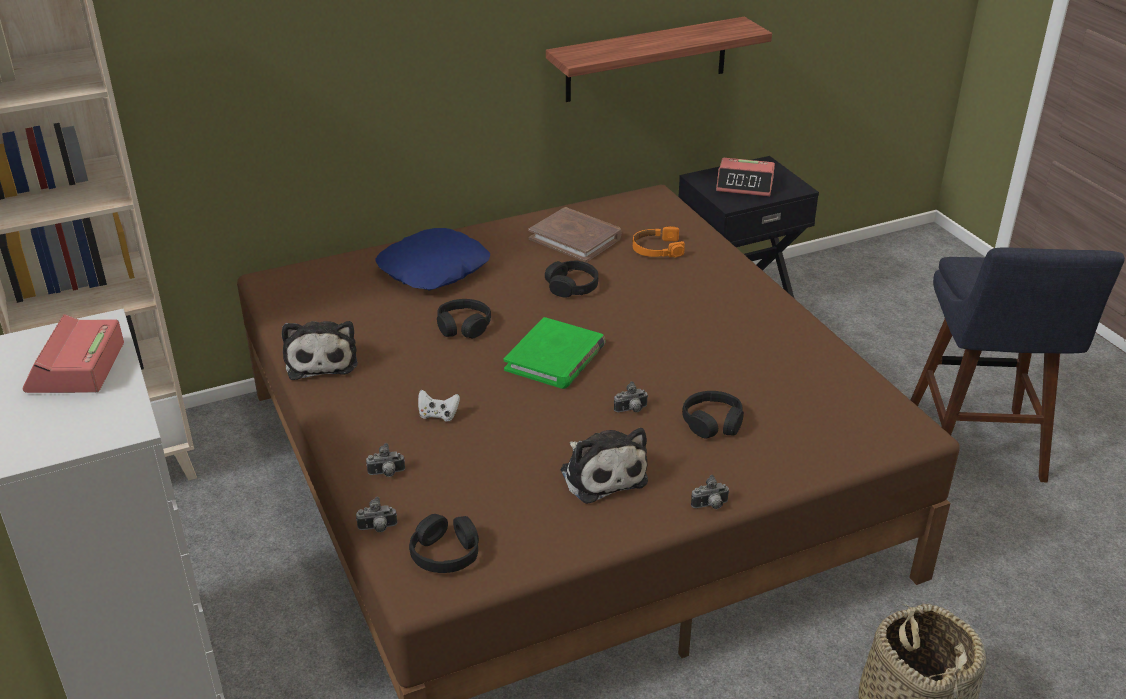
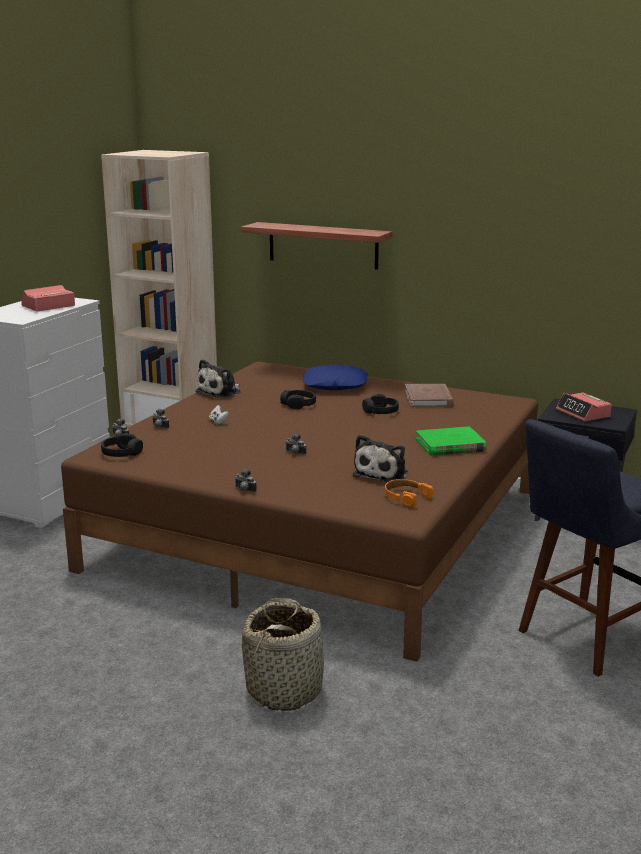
camera: 50 degrees right, 15 degrees down
(555, 358) = (308, 427): green book -> green book (450, 445)
(602, 474) = (230, 462): plush toy -> plush toy (382, 473)
(647, 59) = (533, 301): shelf -> shelf (323, 245)
(657, 249) = (460, 416): orange headphones -> orange headphones (406, 497)
(712, 422) = (318, 472): black headphones -> none

